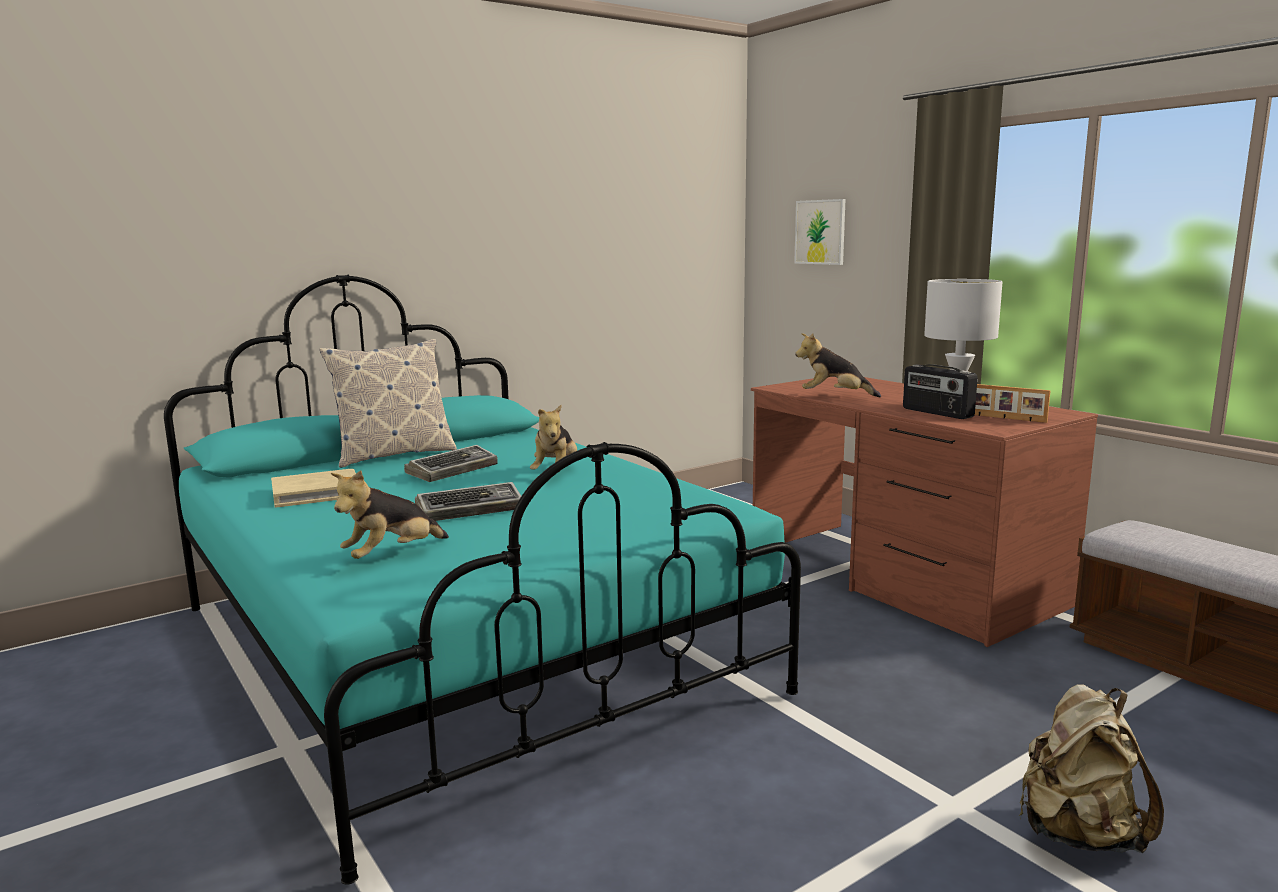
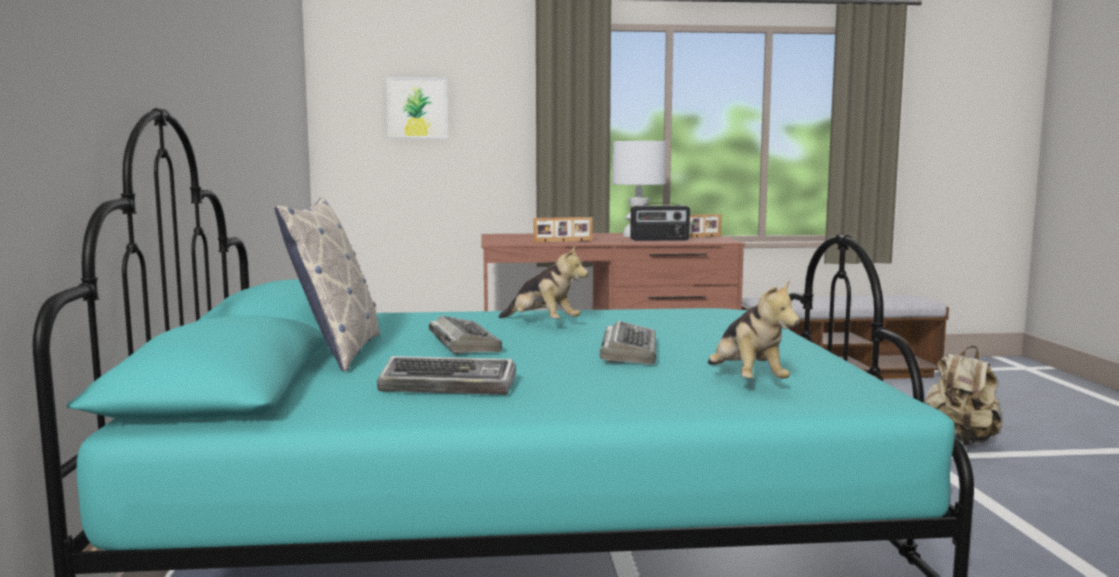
camera: 60 degrees left, 5 degrees down
(316, 493) = (450, 386): beige book -> keyboard
(834, 396) = (563, 241): plush toy -> picture frame

